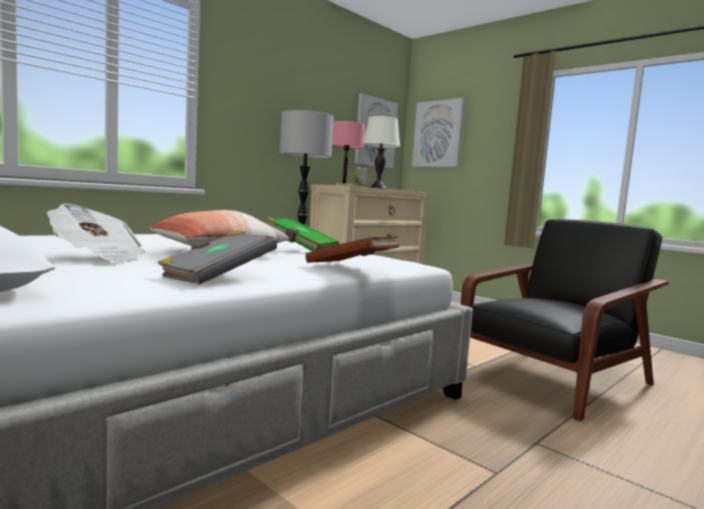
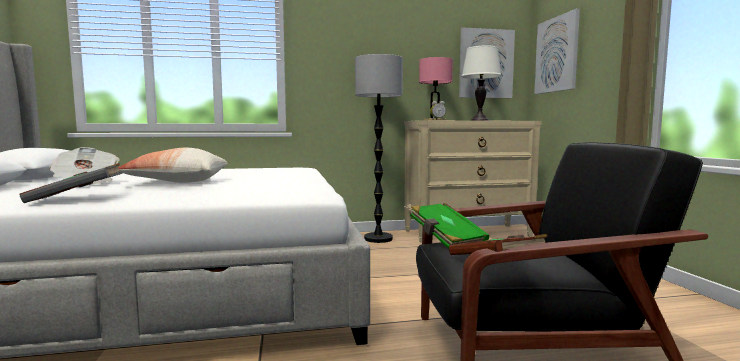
camera: 35 degrees right, 0 degrees up
(300, 248) = (257, 179): green book -> green book (446, 240)
(351, 267) = (213, 195): brown book -> brown book (496, 264)

